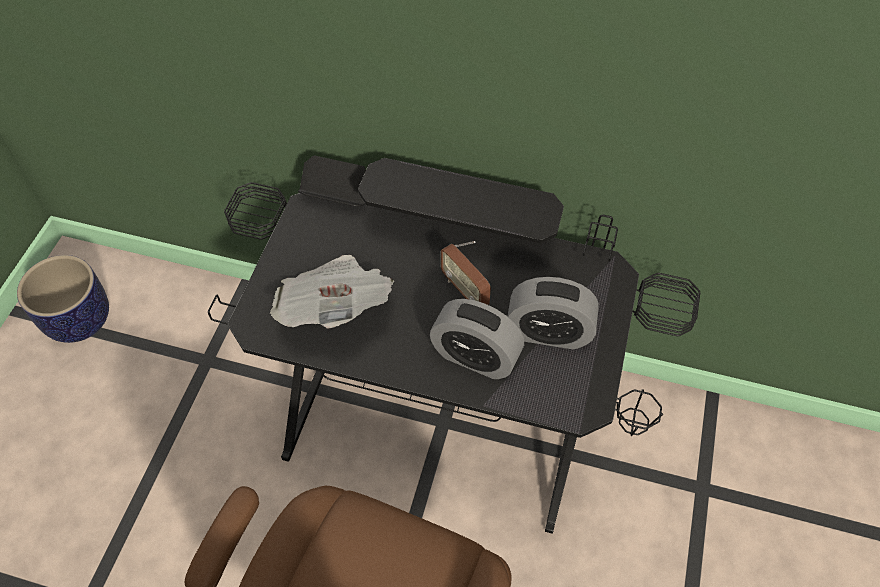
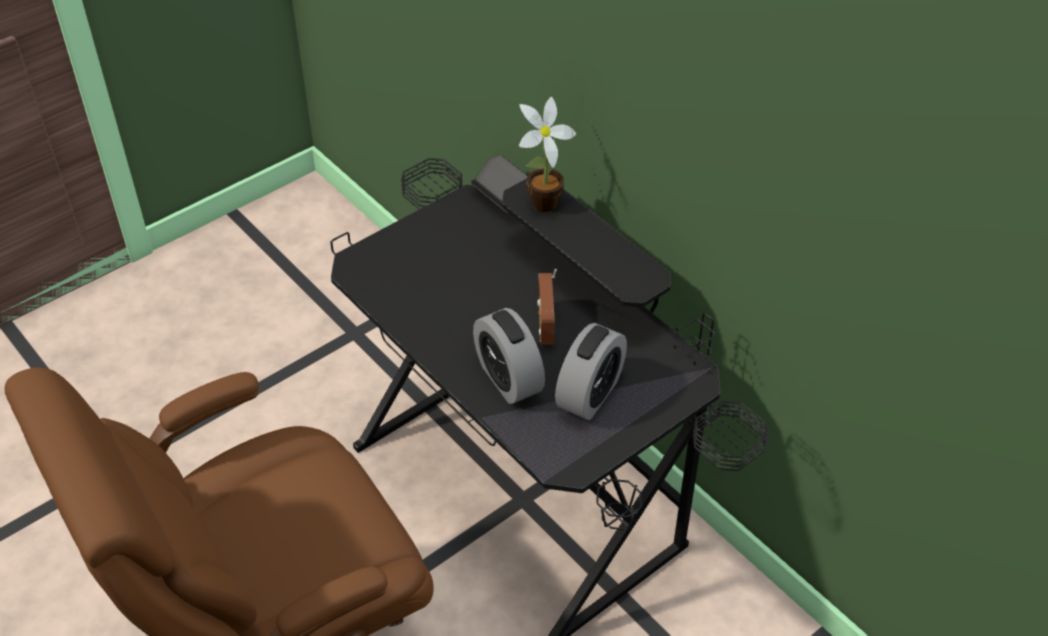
camera: 35 degrees right, 10 degrees down
(80, 319) = (278, 245): planter -> none
(335, 308) = (427, 285): newspaper -> none
(401, 187) = (540, 205): none -> potted plant
(548, 332) = (590, 394): alarm clock -> alarm clock turned 105 degrees counterclockwise

